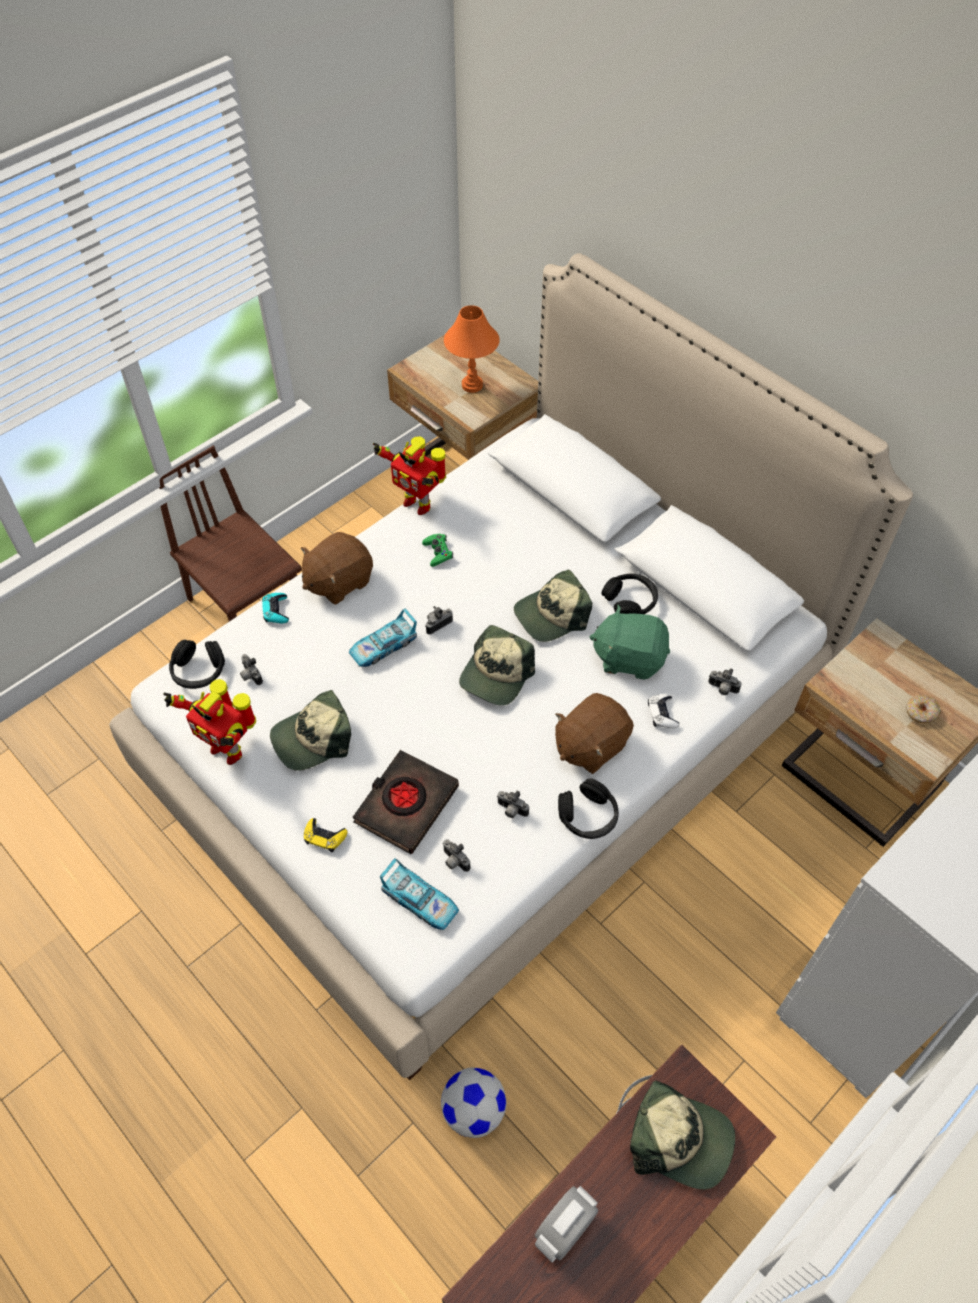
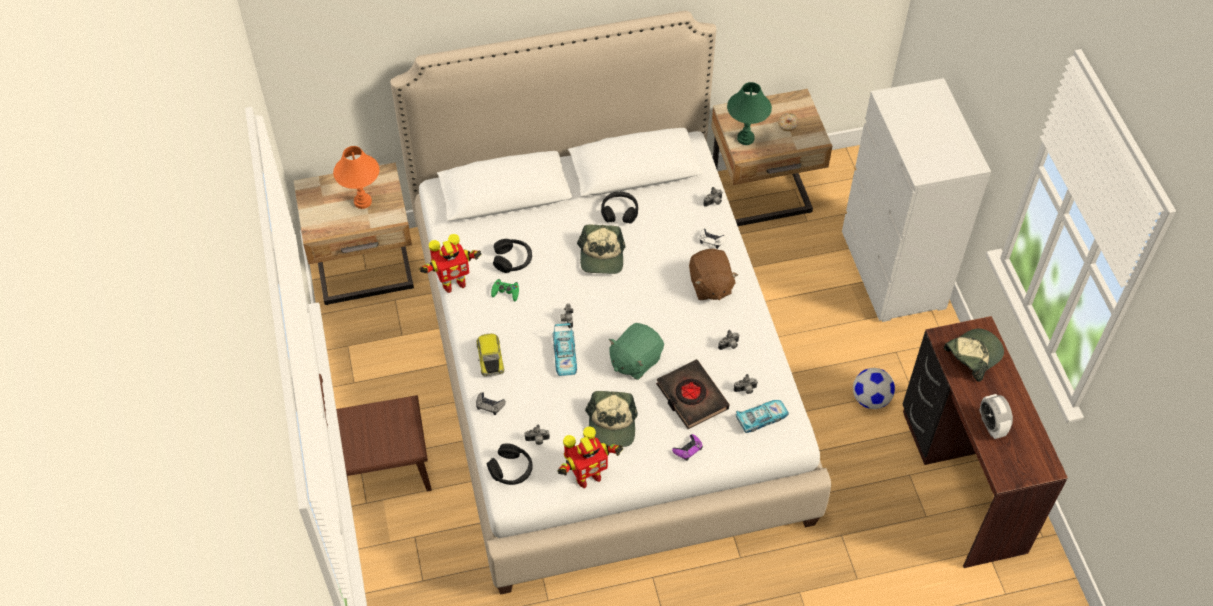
camera: 60 degrees left, 0 degrees up
(276, 611) = (489, 405): turquoise game controller -> grey game controller
(324, 837) = (688, 449): yellow game controller -> purple game controller
(338, 581) = (490, 358): brown plush toy -> toy car
(474, 1110) = (851, 500): football -> football (871, 399)
(496, 675) = (628, 307): cap -> none
(588, 816) = (756, 311): black headphones -> black headphones (513, 260)
(629, 657) = (661, 234): green plush toy -> green plush toy (635, 360)
(855, 676) = (745, 138): none -> green table lamp

